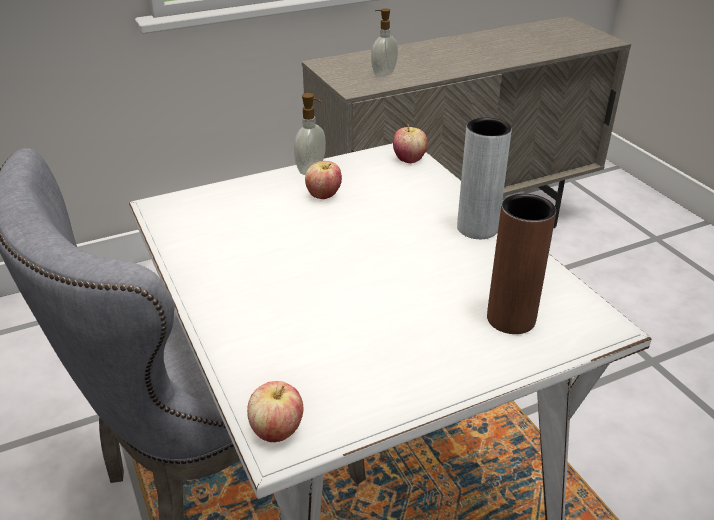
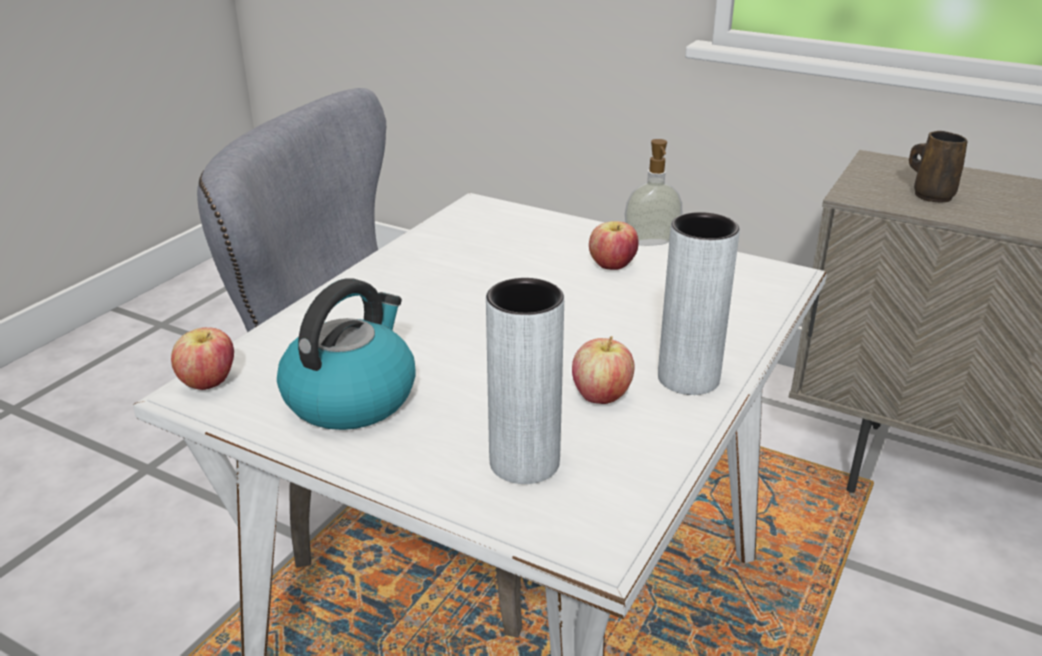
camera: 55 degrees right, 5 degrees down
(371, 362) = (351, 397): none -> kettle
(383, 73) = (930, 195): soap dispenser -> brown mug
(409, 159) = (771, 284): apple -> apple (601, 396)
(511, 319) = (524, 462): brown vase -> grey vase

